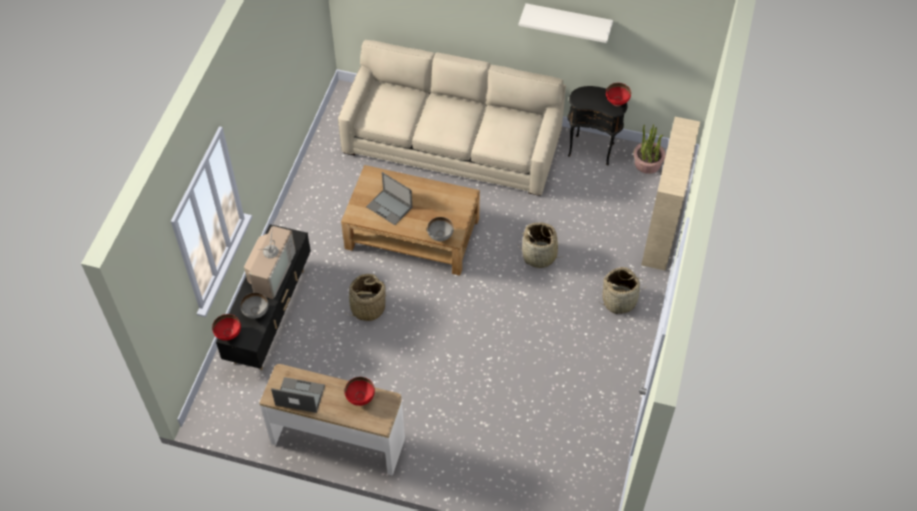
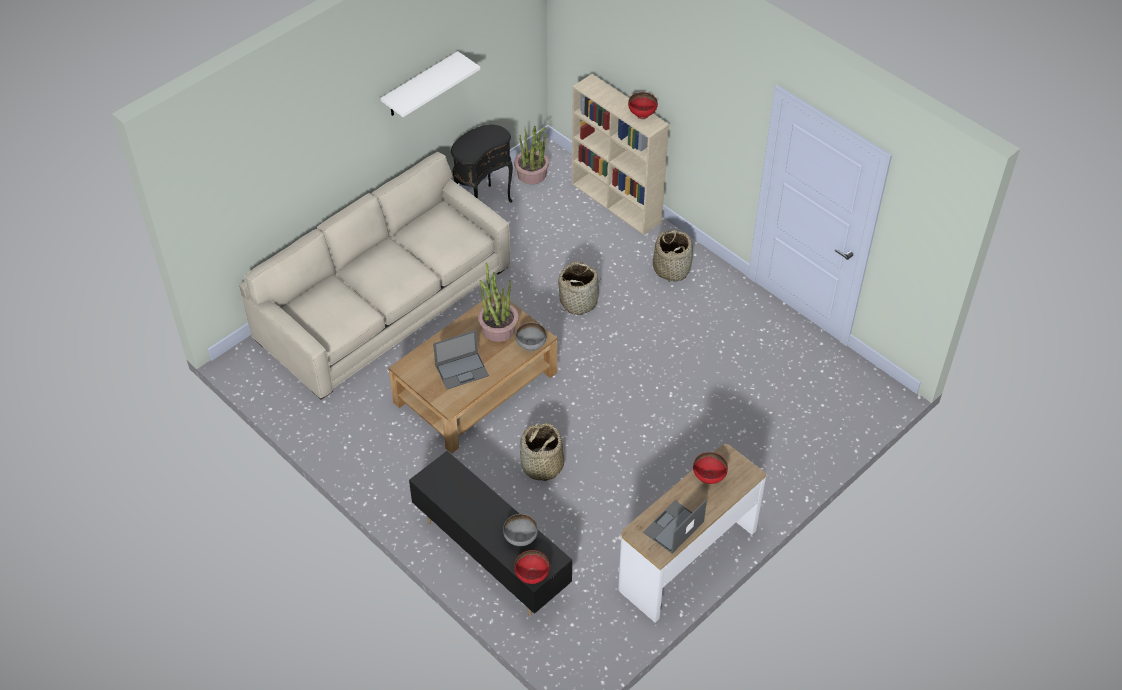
camera: 60 degrees left, 5 degrees down
(271, 271) = (475, 503): television -> none
(443, 209) = (498, 328): none -> potted plant
(617, 102) = (493, 131): red bowl -> red bowl (642, 115)

